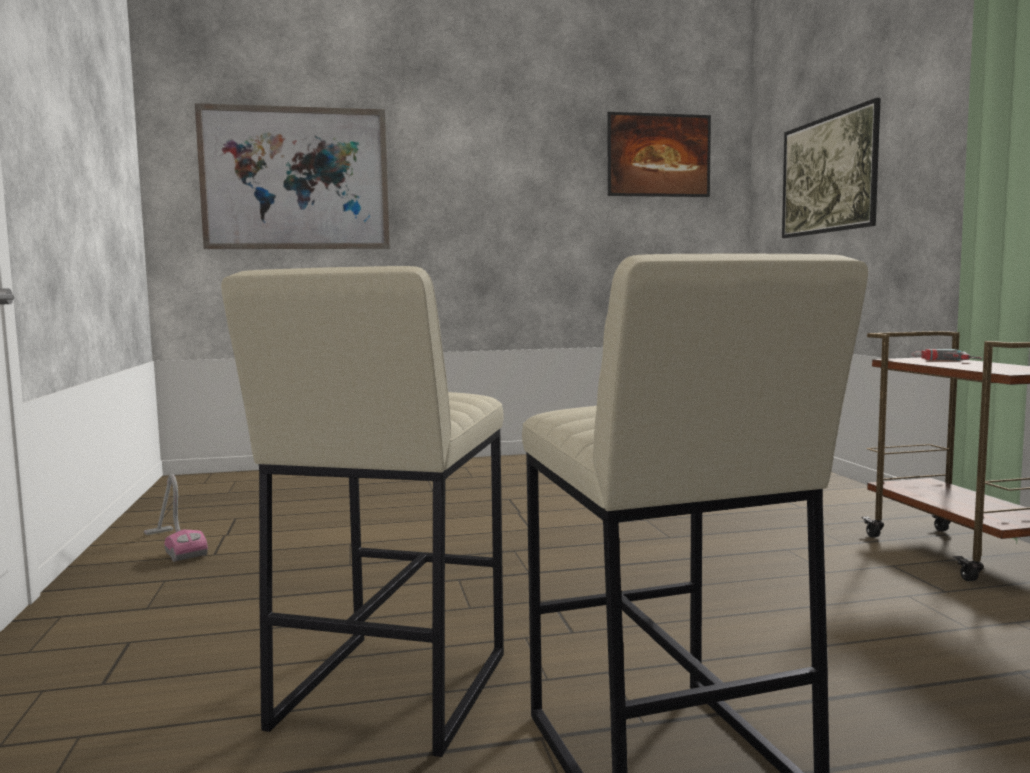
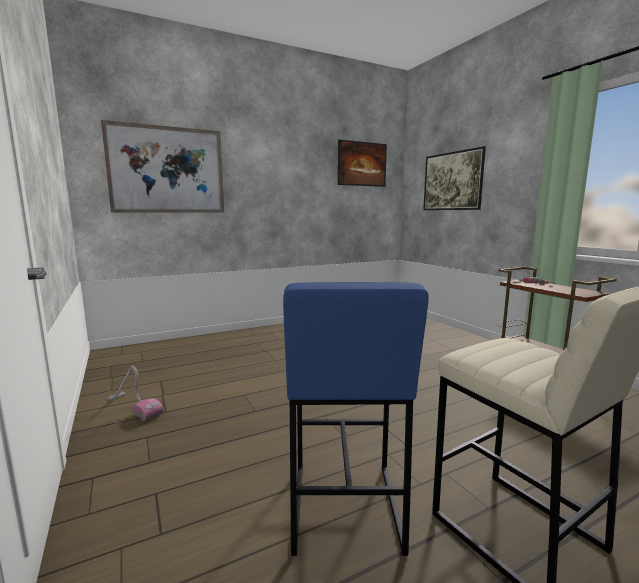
camera: 15 degrees left, 5 degrees up
(390, 693) = (345, 509): beige stool -> blue stool

